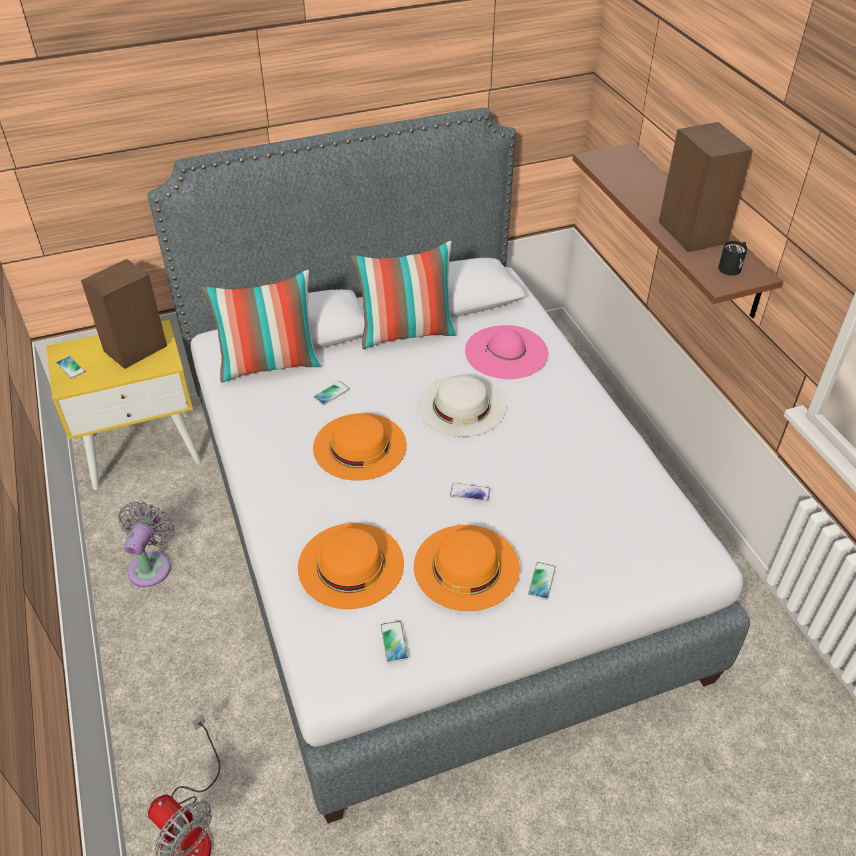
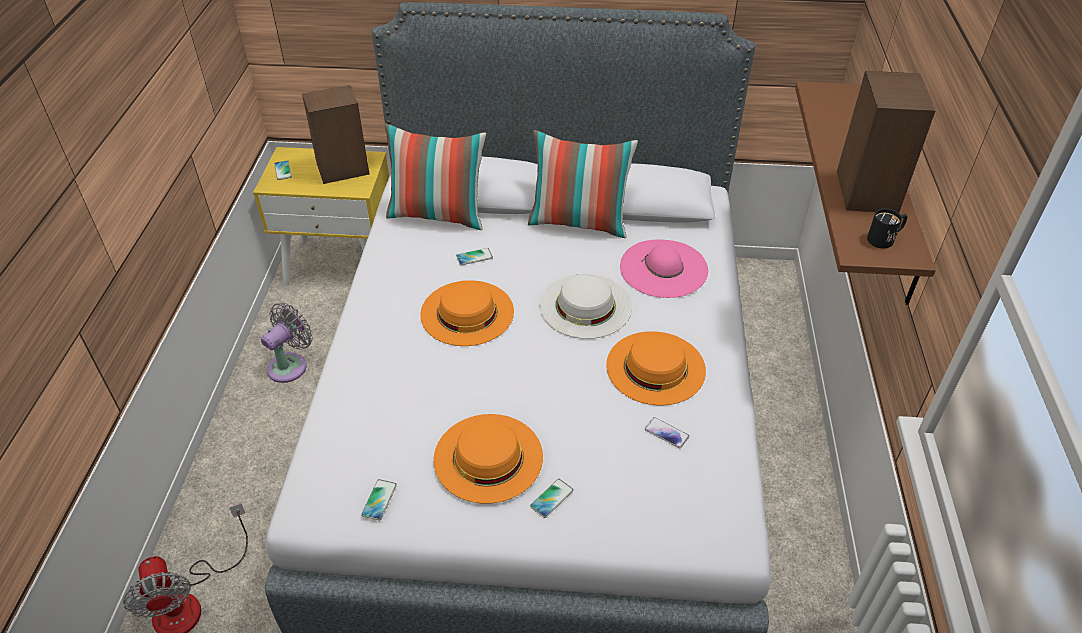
camera: 25 degrees right, 0 degrees up
(350, 565) = (387, 416): orange hat -> orange hat (655, 367)
(469, 492) = (538, 390): phone -> phone (666, 433)

